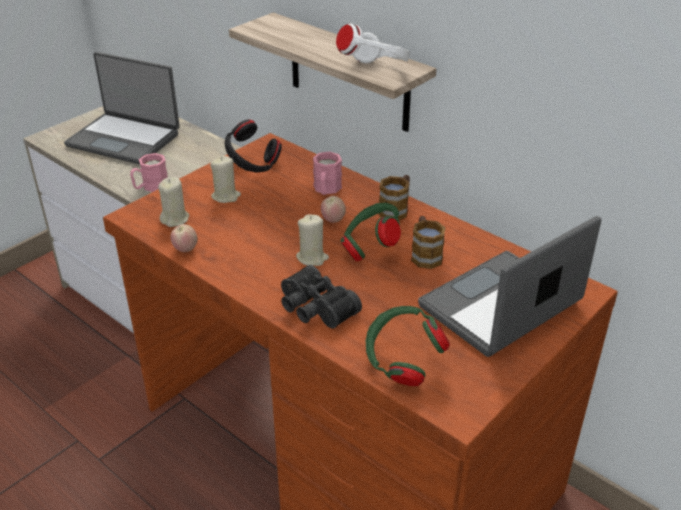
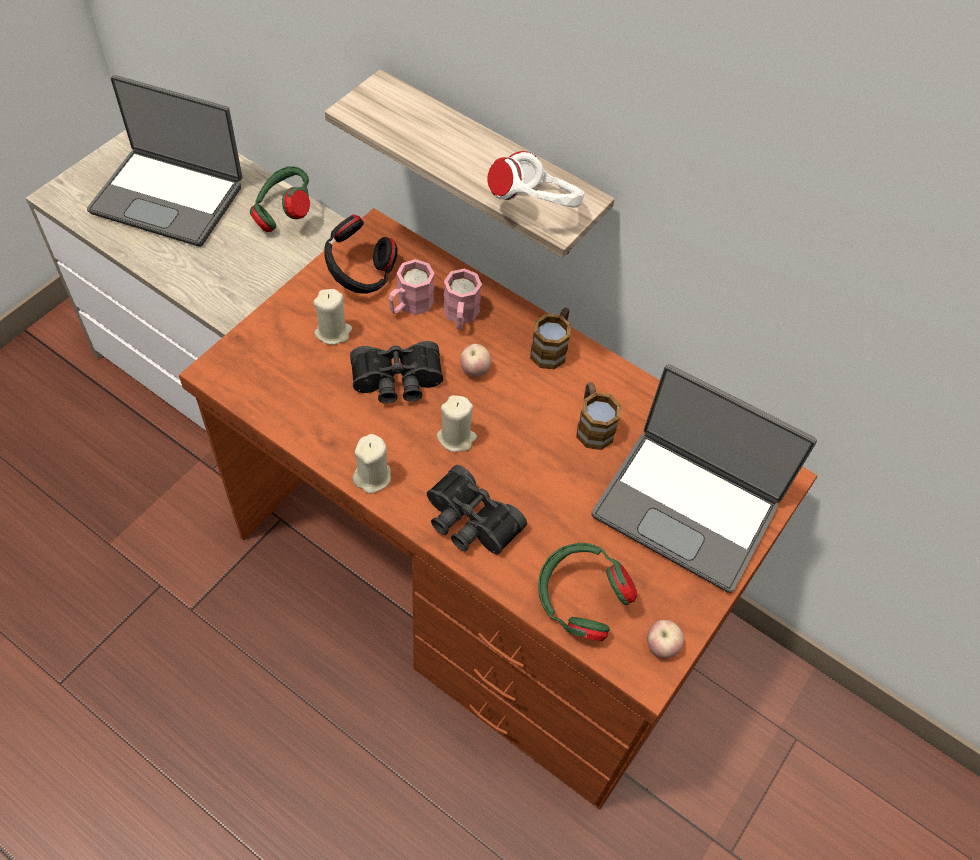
camera: 10 degrees left, 20 degrees up
(151, 187) = (221, 289): pink mug -> pink mug (409, 305)
(175, 219) = (274, 376): beige candle -> beige candle (372, 476)
(185, 249) = (296, 429): apple -> apple (661, 646)
(270, 225) = (397, 382): none -> black binoculars
(370, 248) = (525, 417): green headphones -> green headphones (284, 214)
(501, 307) = (687, 508): laptop -> laptop turned 105 degrees counterclockwise

